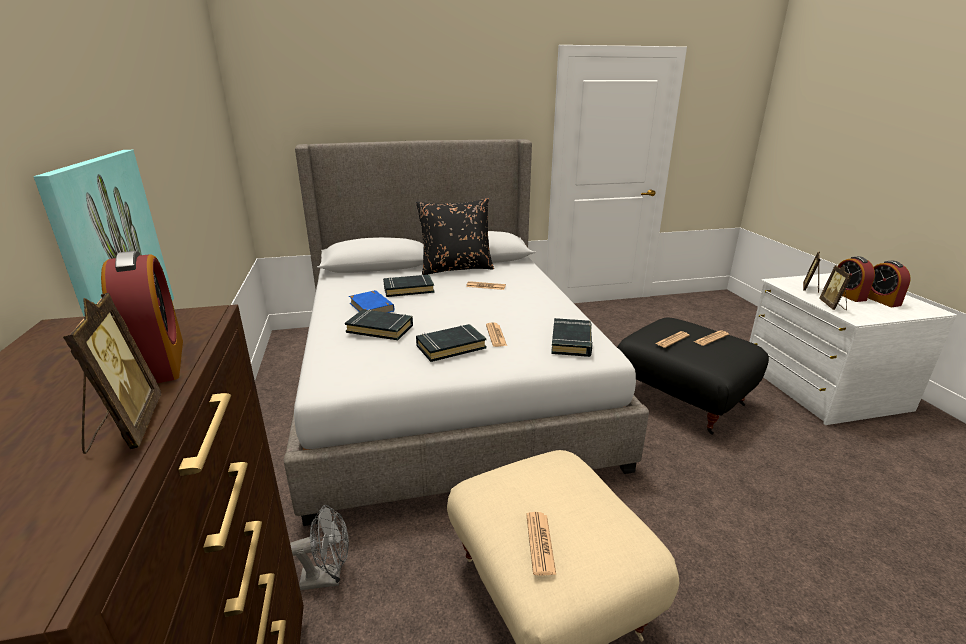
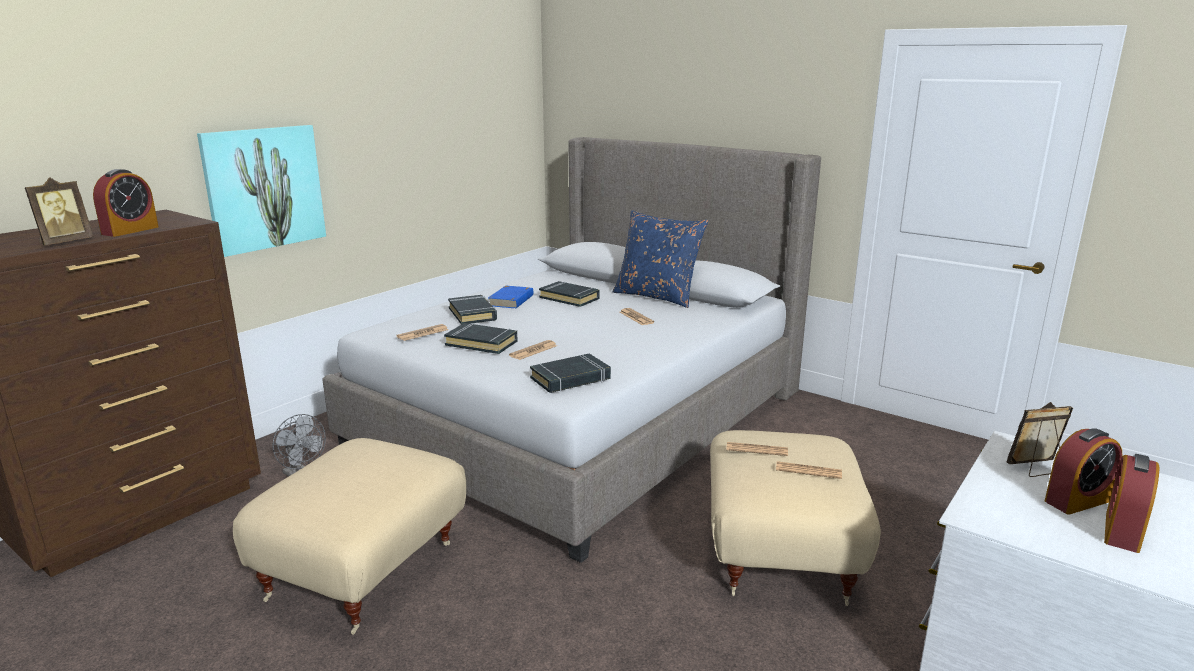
camera: 50 degrees right, 5 degrees down
(456, 268) = (657, 296): black pillow -> blue pillow
(540, 543) = (308, 480): newspaper -> newspaper (422, 333)
(681, 400) = (778, 553): black ottoman -> beige ottoman
(832, 306) = (992, 494): picture frame -> none
(847, 295) = (1077, 501): alarm clock -> alarm clock turned 150 degrees counterclockwise

